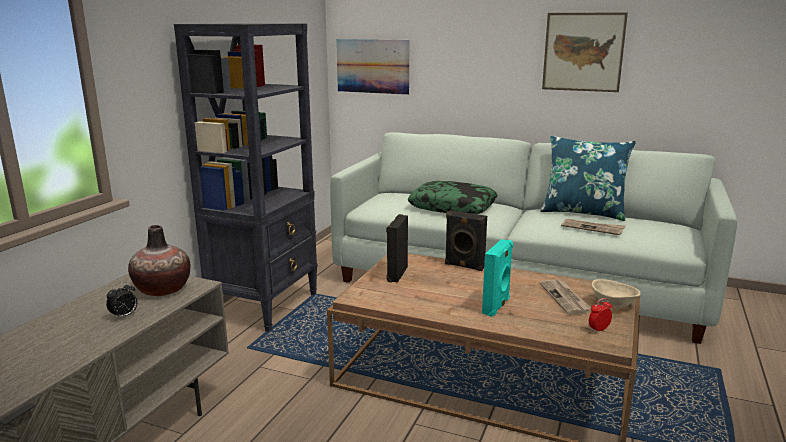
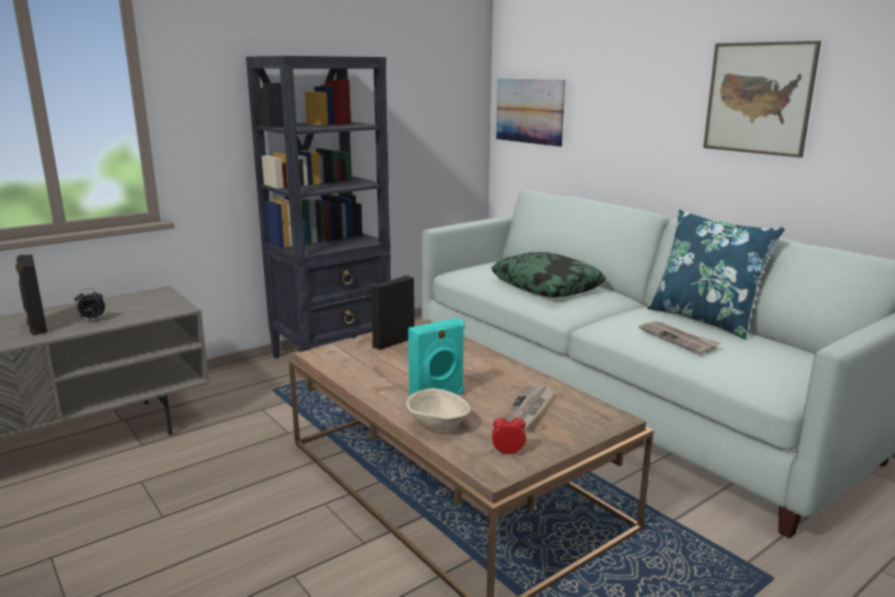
camera: 30 degrees right, 0 degrees up
(162, 289) = (150, 306): vase -> none
(464, 266) = (474, 350): black speaker -> black speaker (37, 326)
(613, 305) = (575, 432): beige bowl -> beige bowl (438, 425)

